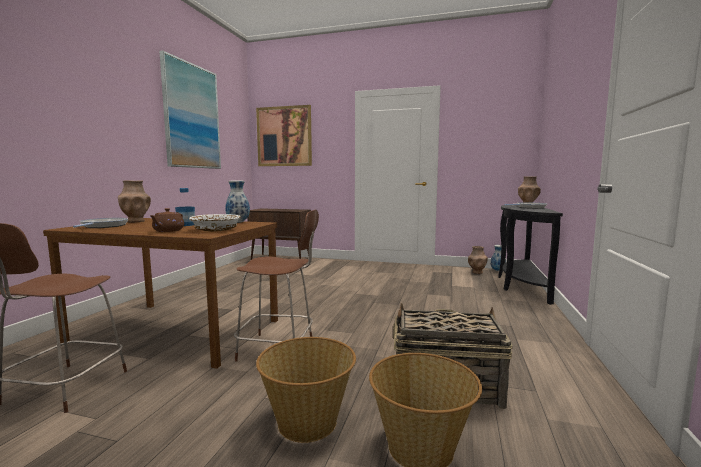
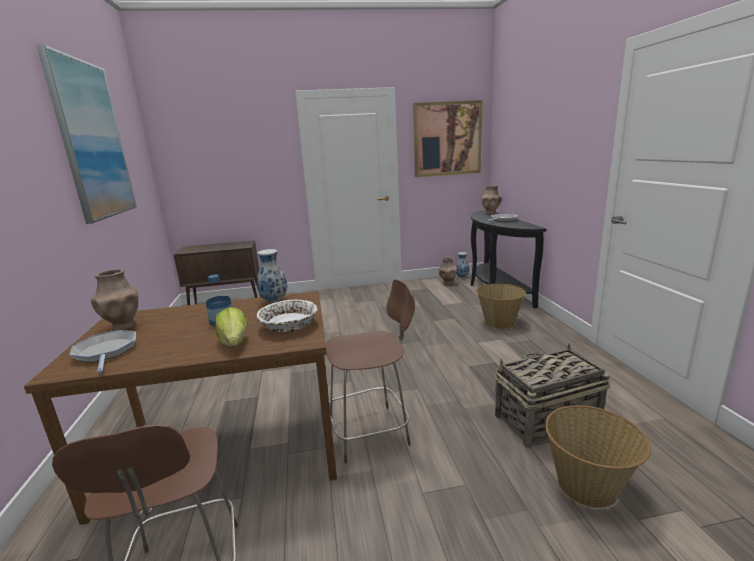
camera: 25 degrees left, 10 degrees up
(168, 231) = (234, 342): brown teapot -> lettuce
(284, 136) = (203, 150): picture -> picture (447, 139)
(308, 421) = (486, 500): basket -> basket (499, 322)

